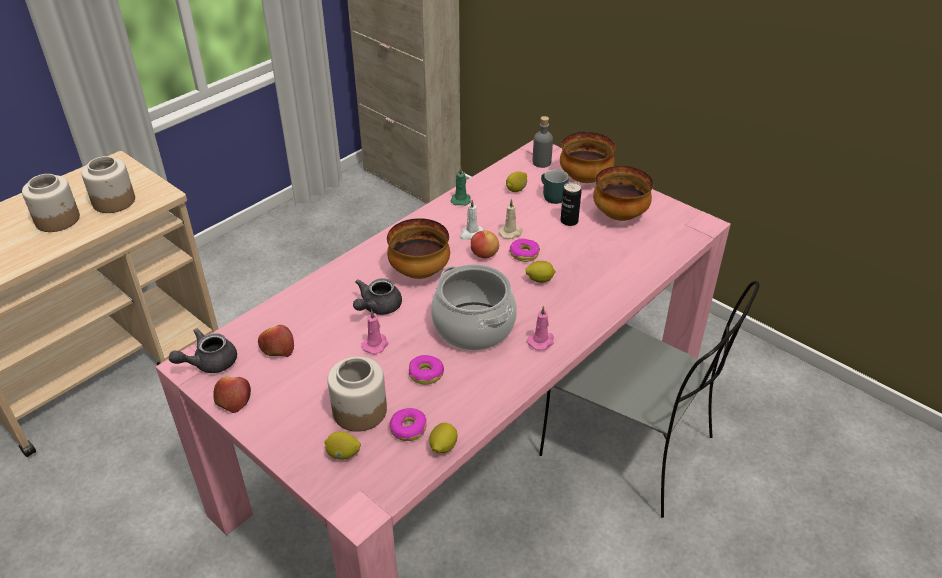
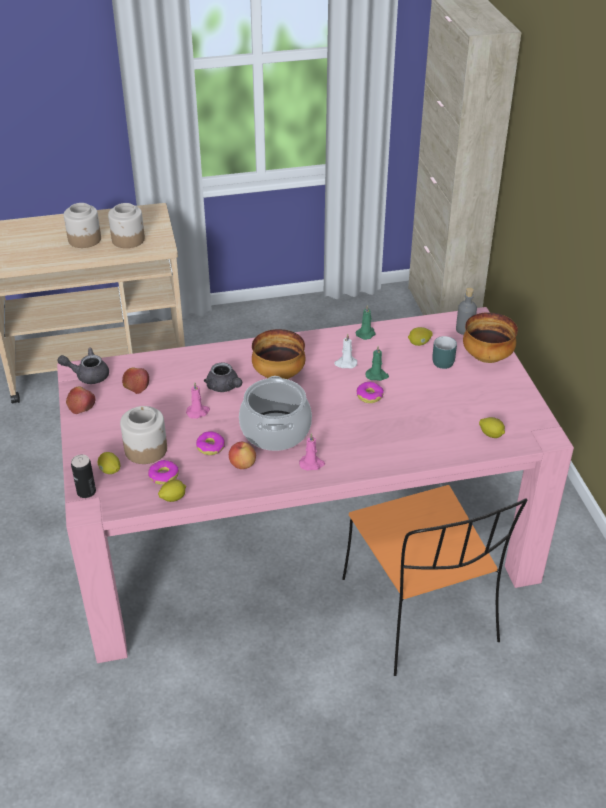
camera: 35 degrees right, 0 degrees up
(377, 307) = (224, 387): grey teapot -> grey teapot turned 105 degrees counterclockwise
(484, 255) = (338, 383): apple -> apple (242, 464)
(511, 233) = (377, 375): beige candle -> green candle
(539, 280) = (360, 420): lemon -> lemon (491, 434)
(569, 221) = (433, 386): can -> can (86, 492)
(620, 215) = (482, 399): bowl -> none
(631, 448) = (421, 613): grey chair -> orange chair

